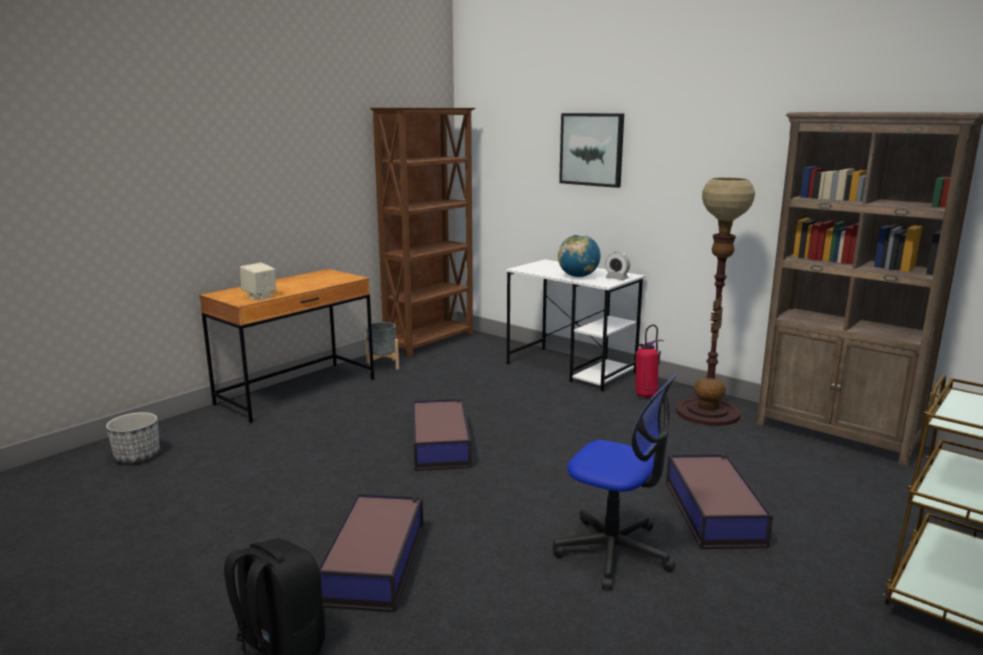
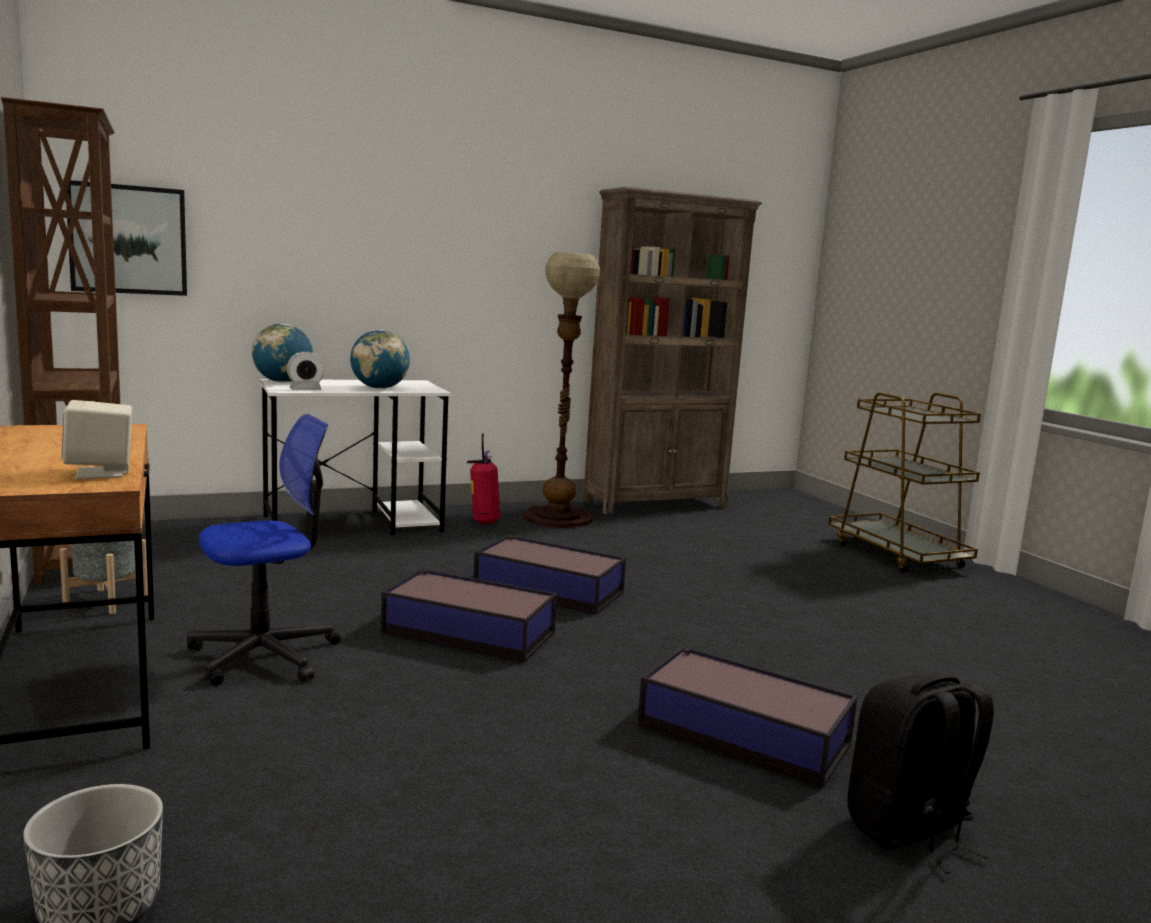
camera: 65 degrees left, 5 degrees down
(545, 263) = (282, 382): none -> globe
(592, 149) = (336, 216): picture -> picture (128, 239)
(613, 552) = (790, 623): office chair -> office chair (264, 655)
(616, 278) = (420, 385): alarm clock -> alarm clock (305, 390)
(713, 511) = (746, 573): storage box -> storage box (547, 589)

